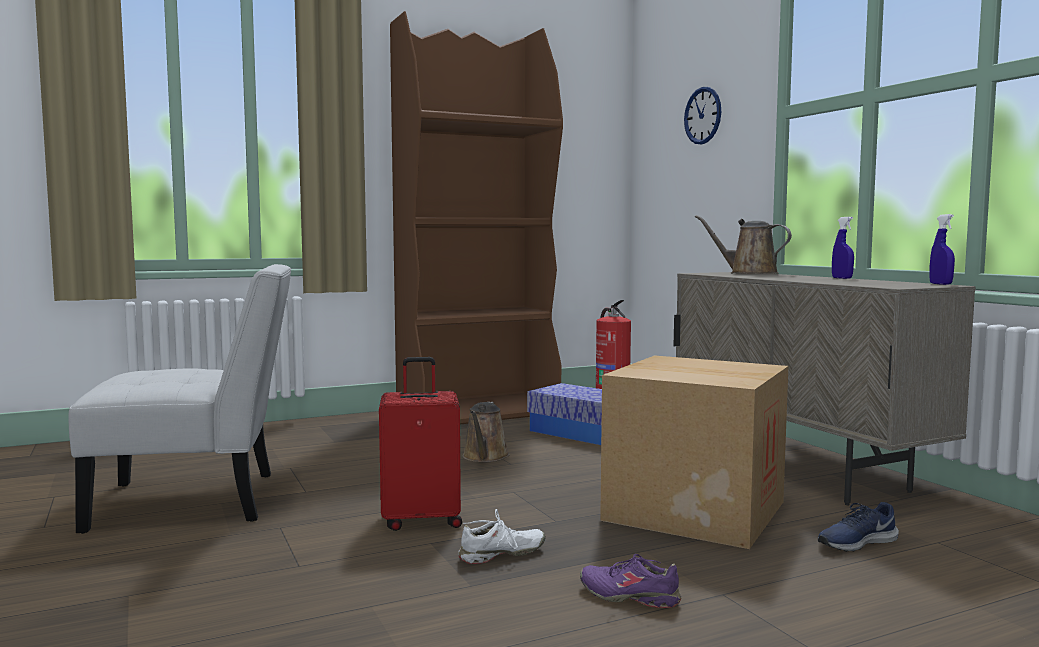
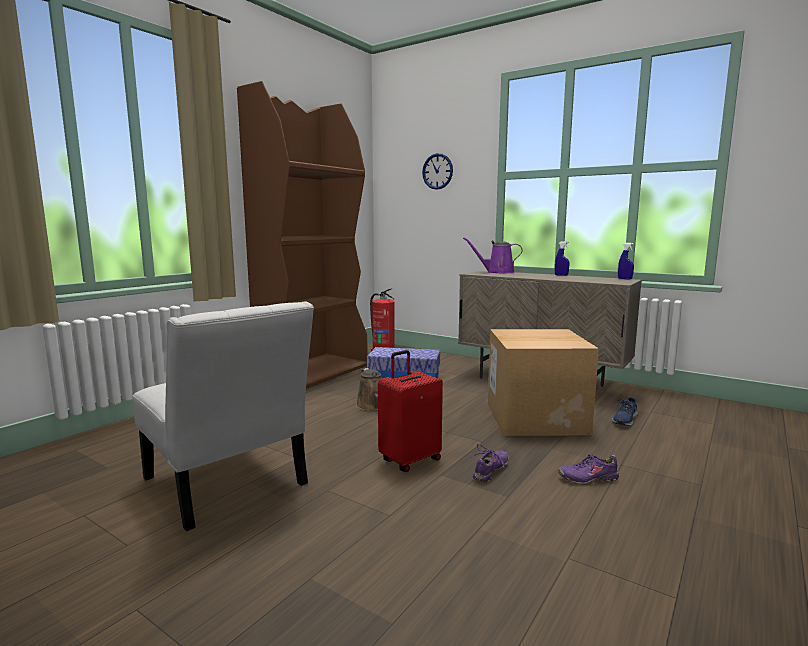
camera: 30 degrees left, 5 degrees up
(198, 501) = (228, 486): white chair -> white chair turned 90 degrees clockwise
(502, 555) = (491, 471): white shoe -> purple shoe
(748, 273) = (497, 272): brown watering can -> purple watering can

